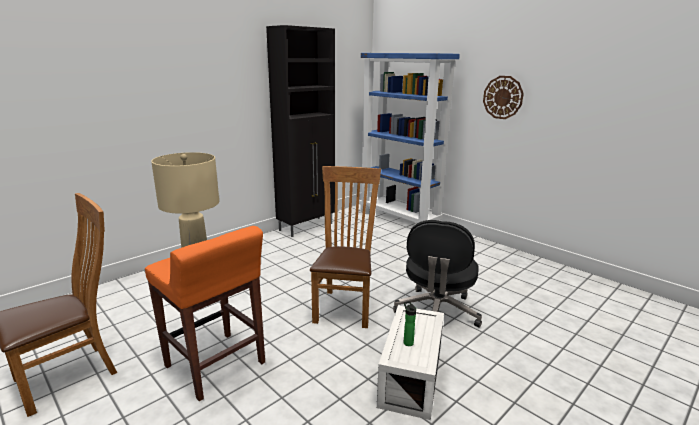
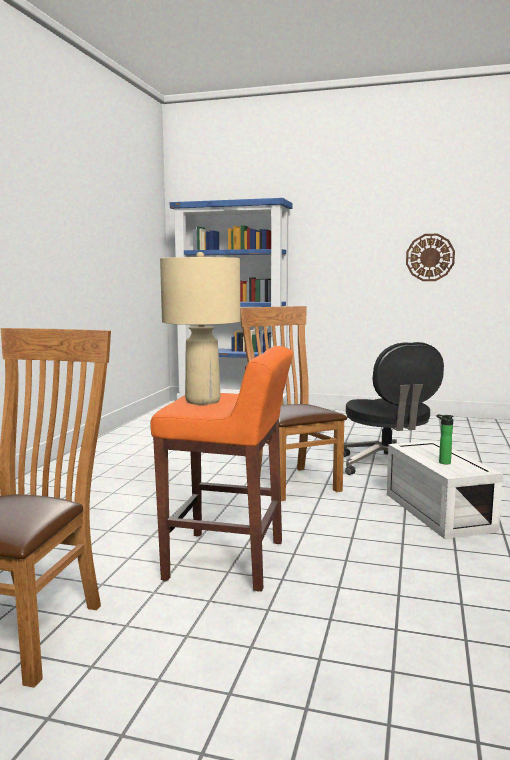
camera: 30 degrees left, 10 degrees down
(307, 227) = (132, 431): black cabinet -> none
(503, 97) = (348, 247): wall clock -> wall clock (430, 257)

